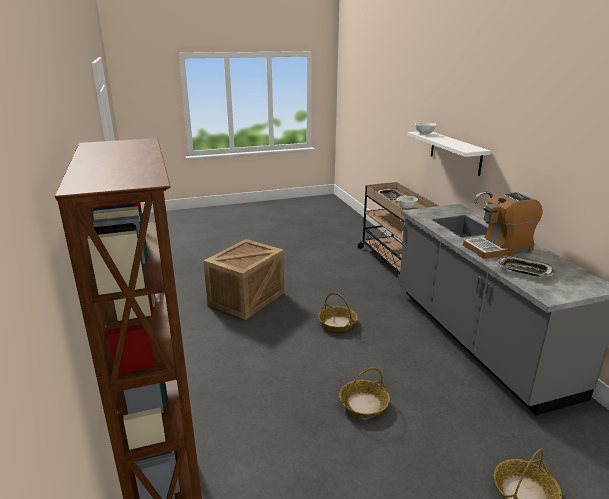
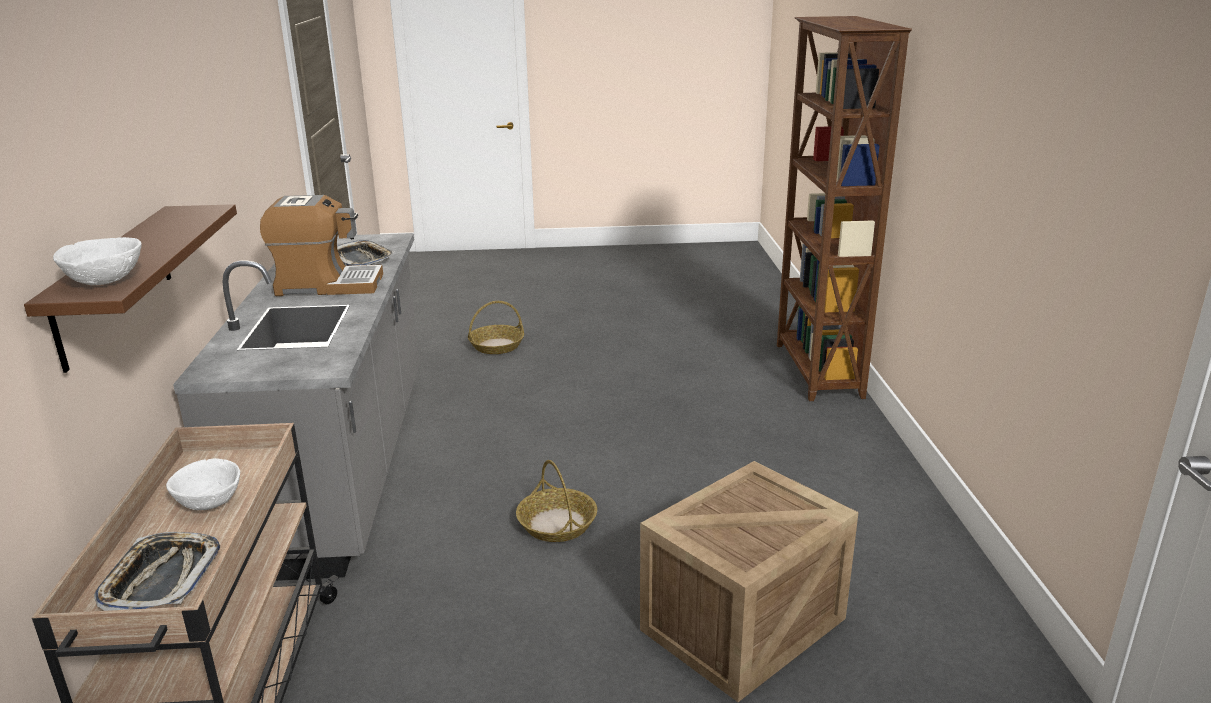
camera: 165 degrees left, 0 degrees up
(363, 404) = (593, 412): basket -> none
(455, 152) = (113, 284): white shelf -> brown shelf

